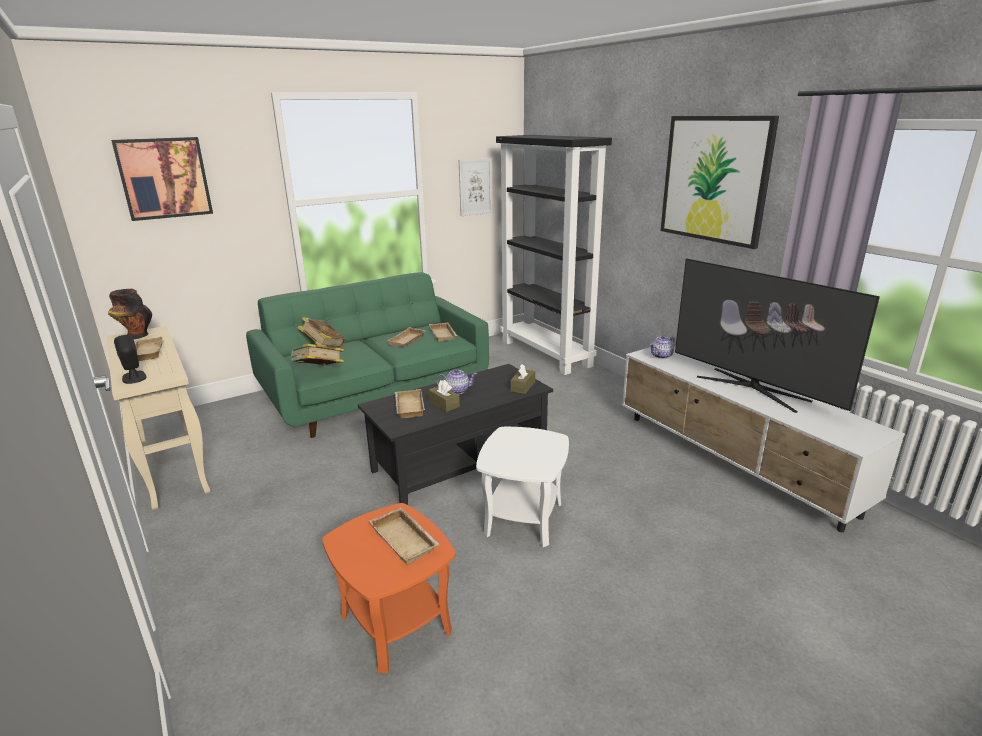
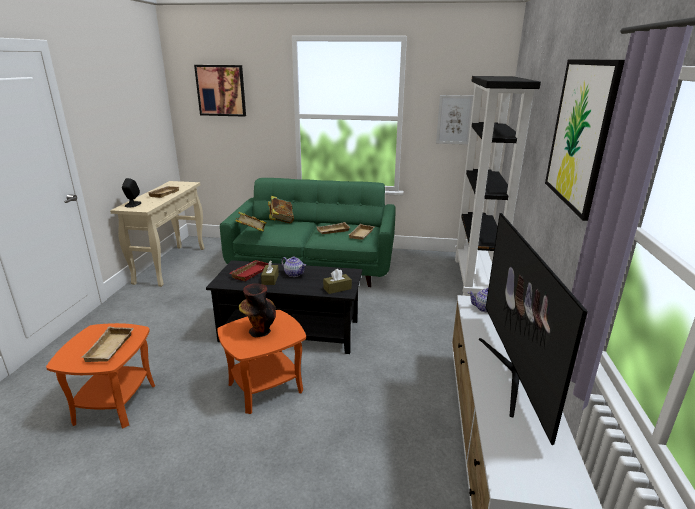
camera: 40 degrees right, 0 degrees up
(135, 335) = (178, 184): vase -> vase (259, 330)
(408, 406) = (250, 272): beige tray -> red tray
(523, 518) = (265, 387): white side table -> orange side table

